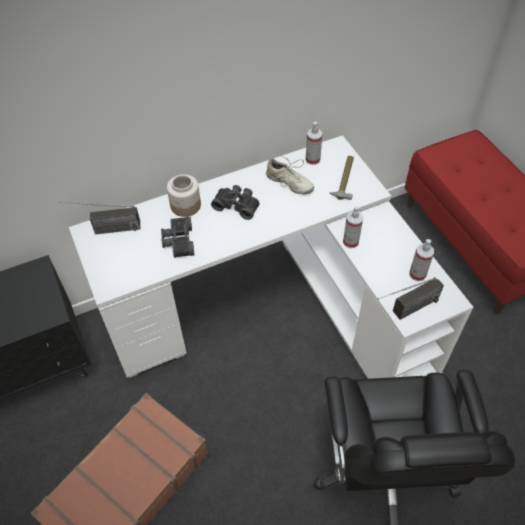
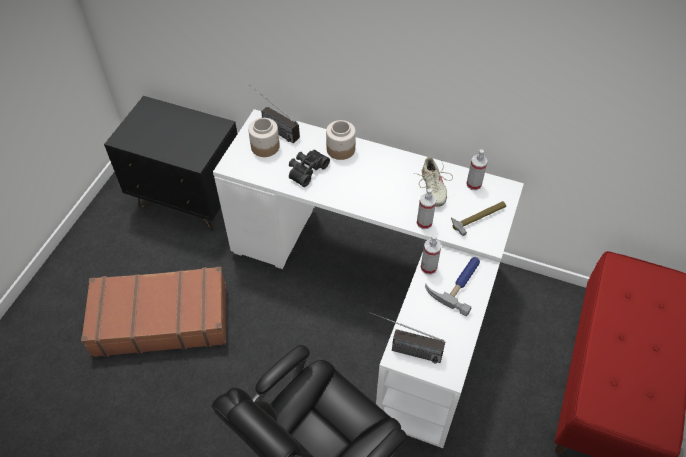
camera: 45 degrees right, 0 degrees up
(119, 249) = (265, 146): none -> jar
(237, 205) = (375, 175): black binoculars -> none
(381, 236) = (458, 283): none -> hammer
(417, 274) = (448, 332): spray bottle -> spray bottle (424, 223)

